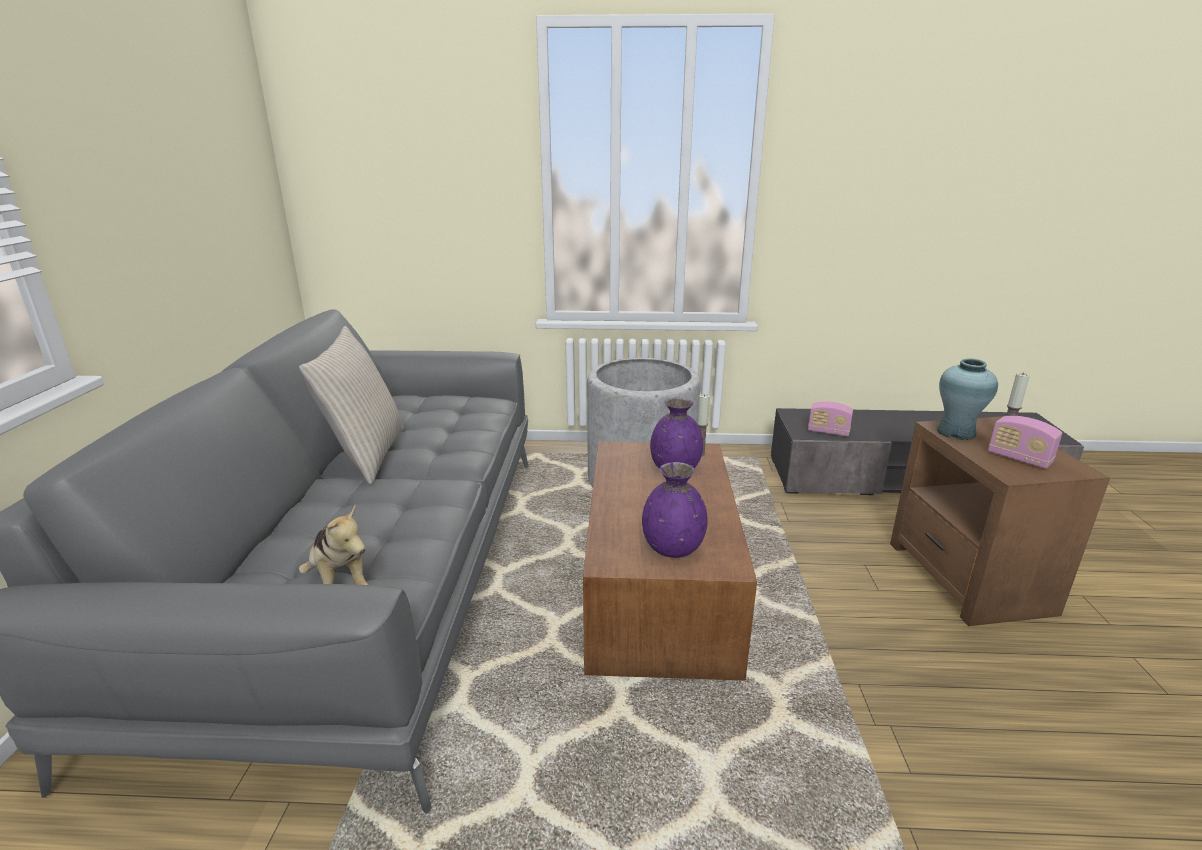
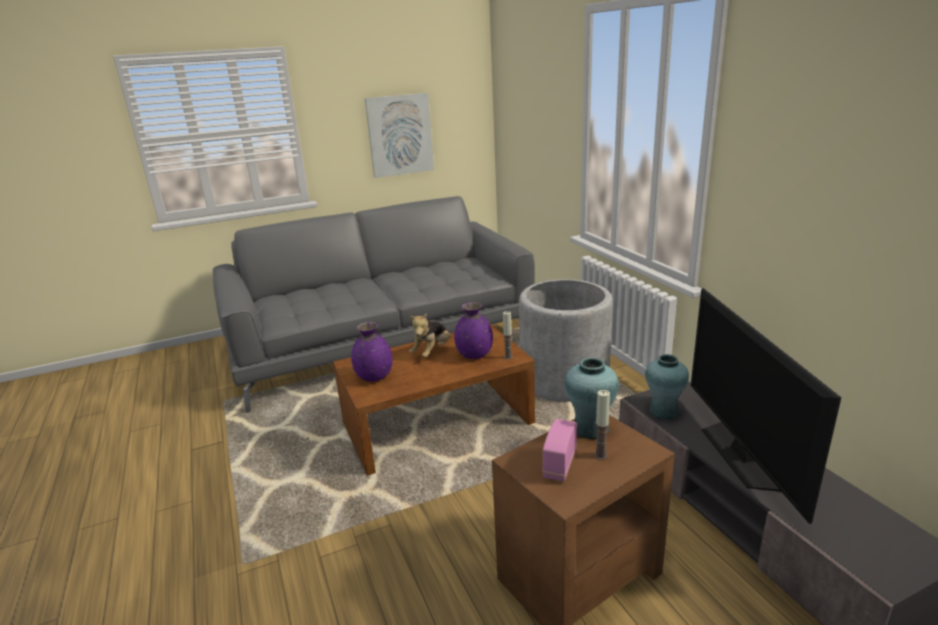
camera: 65 degrees right, 0 degrees up
(187, 216) = (400, 135): none -> picture
(340, 582) = (283, 311): plush toy -> plush toy (432, 352)
(366, 455) = (395, 277): beige pillow -> none
(828, 432) = (663, 411): radio -> turquoise vase
(908, 427) = (742, 455): none -> television

